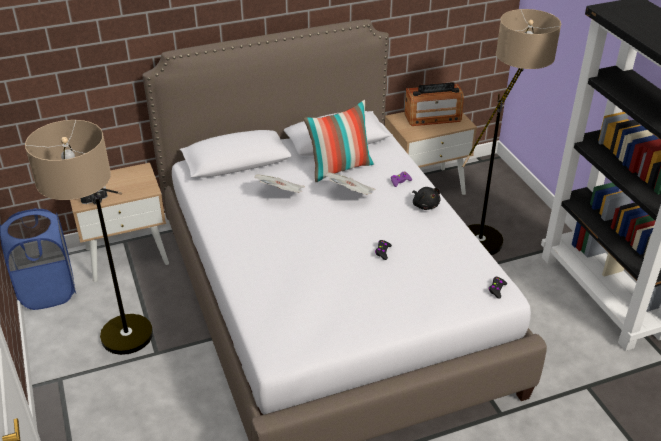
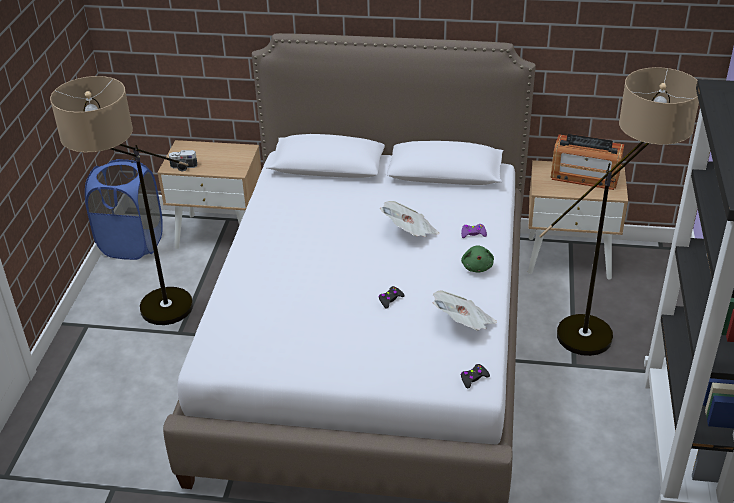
camera: 30 degrees right, 0 degrees up
(281, 194) = (342, 210): newspaper -> newspaper (464, 323)
(340, 168) = (422, 202): pillow -> none
(425, 205) = (477, 266): black plush toy -> green plush toy

